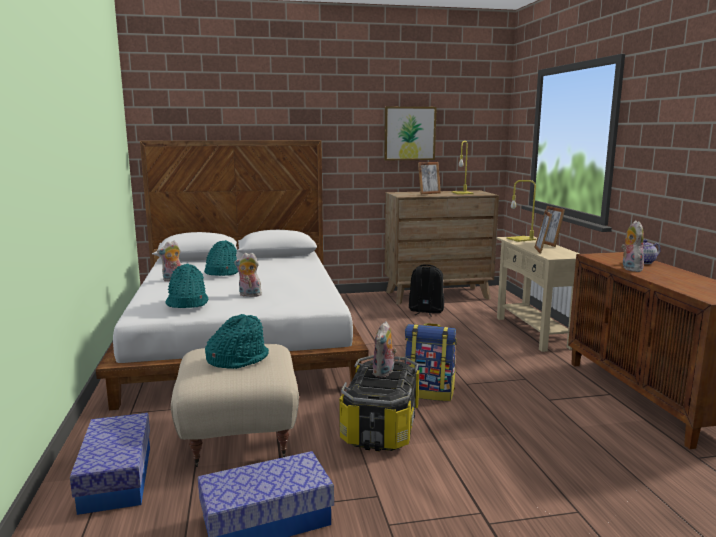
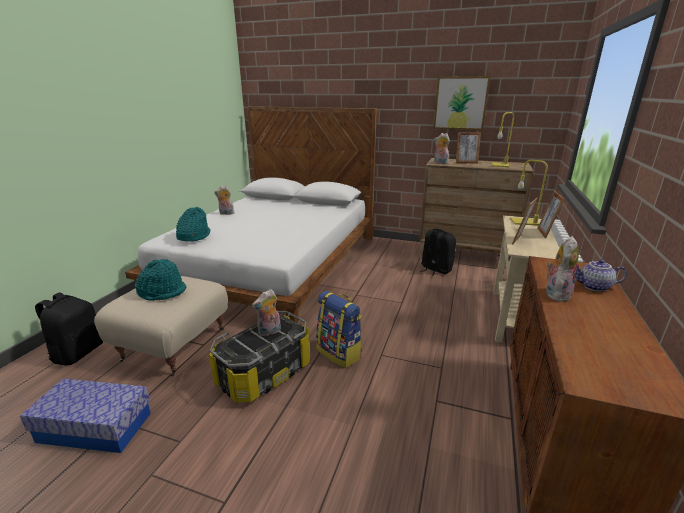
camera: 30 degrees right, 10 degrees up
(116, 478) = (78, 352): storage box -> black backpack
(221, 272) = (262, 212): turquoise hat -> none
(249, 295) = (245, 236): plush toy -> plush toy (440, 163)

